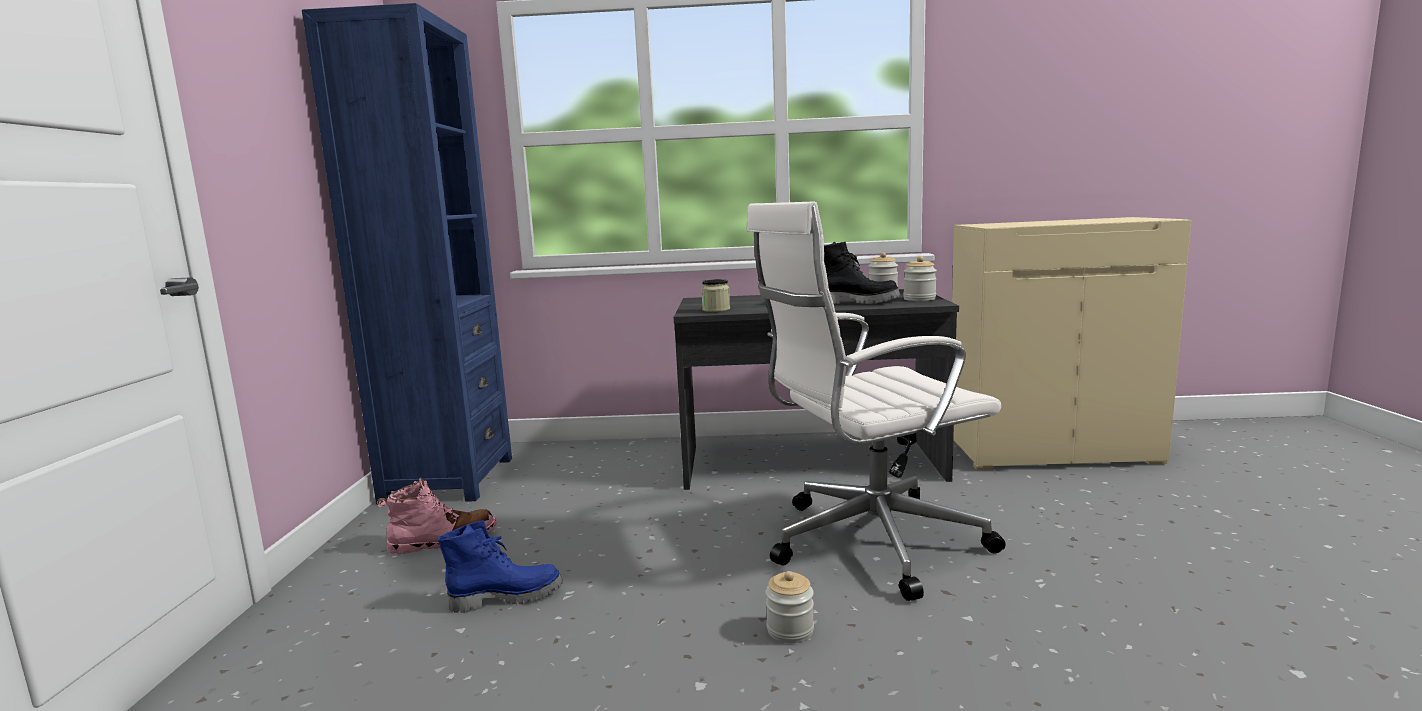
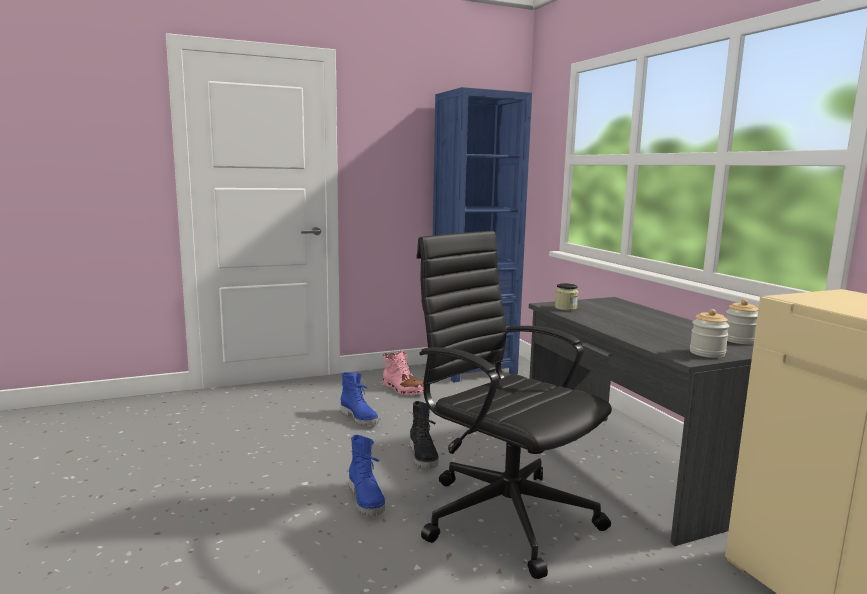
camera: 65 degrees right, 0 degrees up
(790, 630) = (367, 500): jar -> blue boot
(856, 302) = (655, 336): black boot -> black boot (424, 457)
(869, 542) = (504, 514): white office chair -> black office chair

